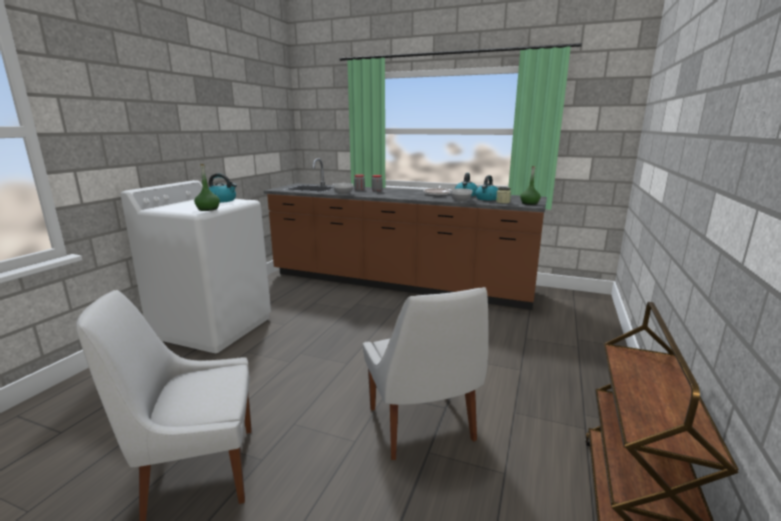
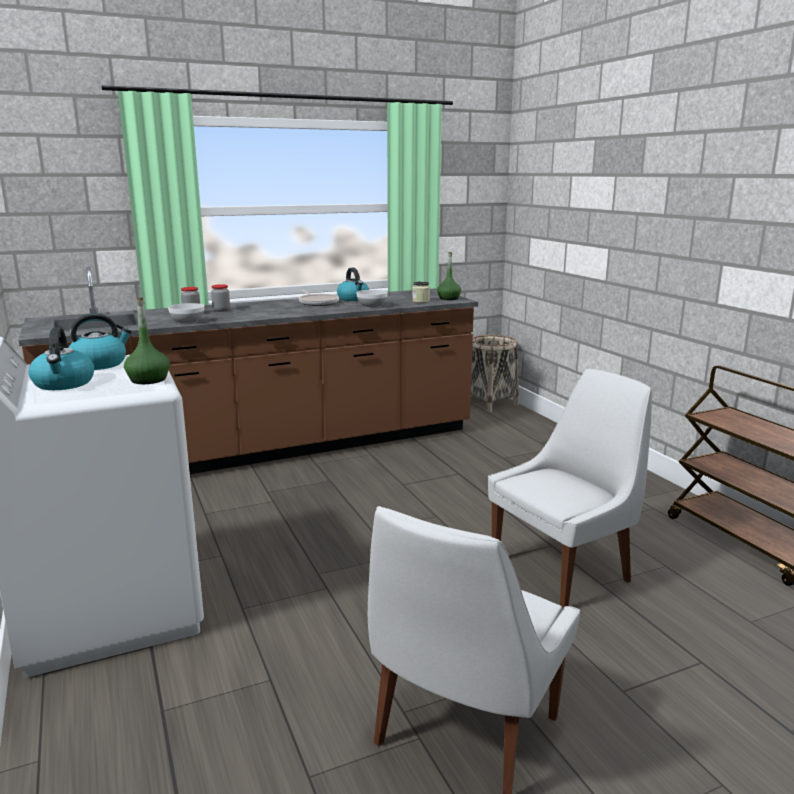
camera: 45 degrees left, 0 degrees up
(422, 427) = (564, 569): white chair -> white chair turned 60 degrees counterclockwise
(487, 199) = (391, 300): kettle -> kettle (64, 384)
(589, 299) = (490, 403): none -> basket

